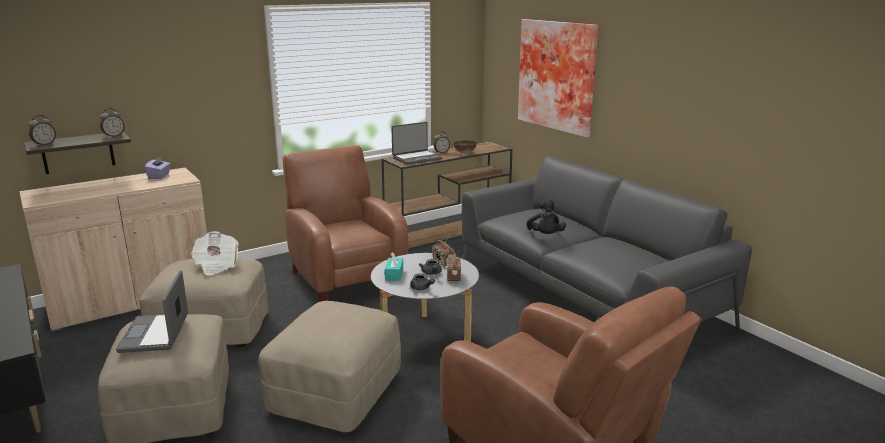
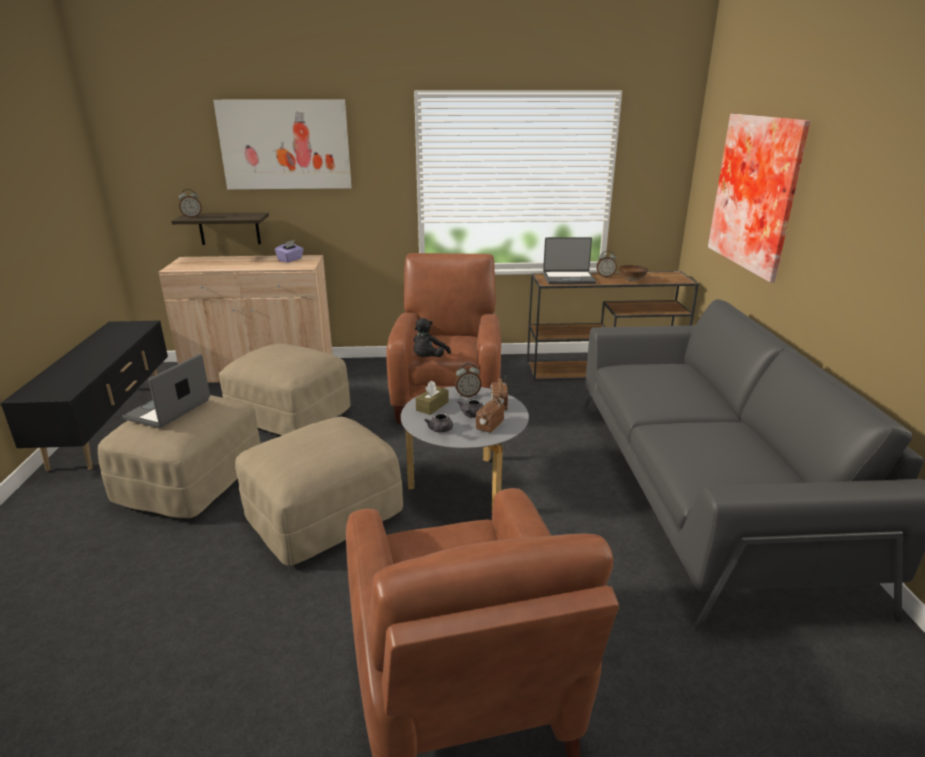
camera: 30 degrees right, 5 degrees up
(114, 136) = (252, 216): alarm clock -> alarm clock (467, 395)
(139, 61) = (285, 145): none -> picture
(216, 265) = (292, 355): newspaper -> none
(394, 274) = (432, 406): turquoise tissue box -> brown tissue box
(545, 236) = (652, 402): black plush toy -> black plush toy (428, 359)

